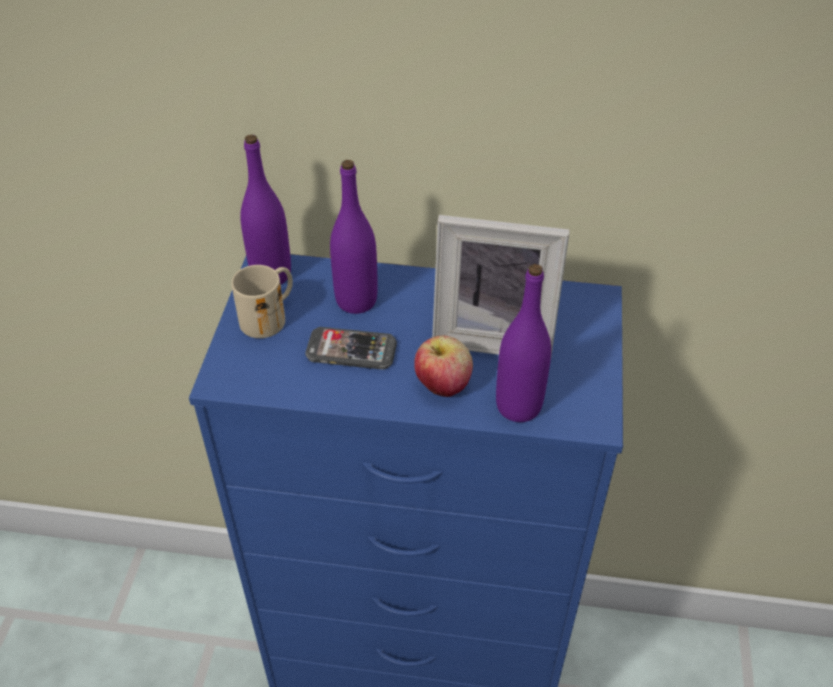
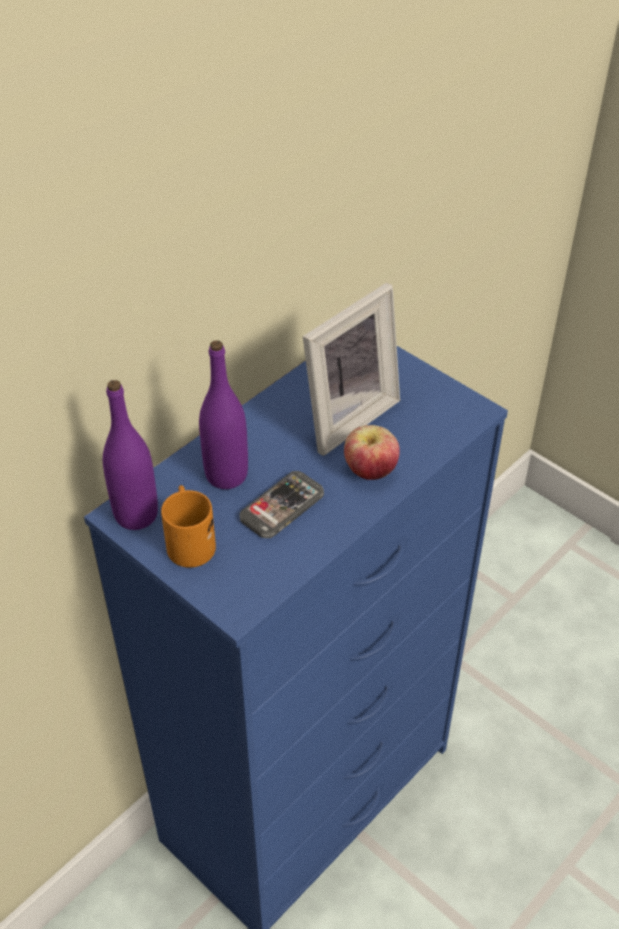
camera: 55 degrees left, 0 degrees up
(269, 316) = (188, 540): beige mug -> orange mug
(518, 406) = (427, 441): purple bottle -> none

